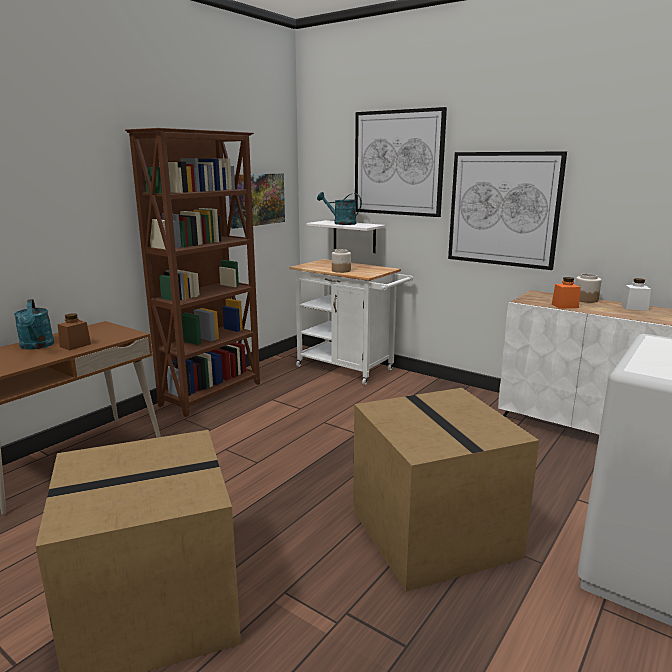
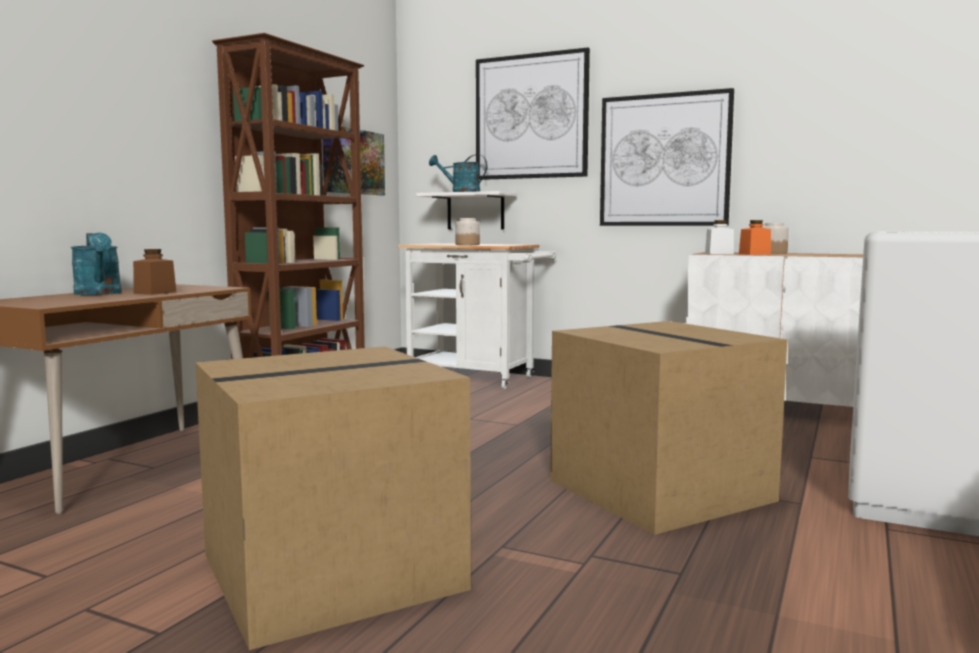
camera: 10 degrees left, 10 degrees down
(634, 307) = (830, 254): white jar -> white jar (719, 253)

